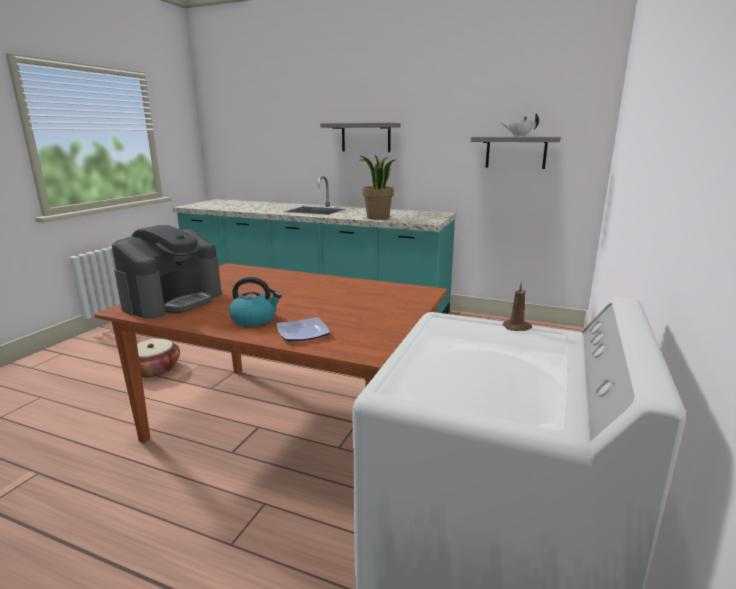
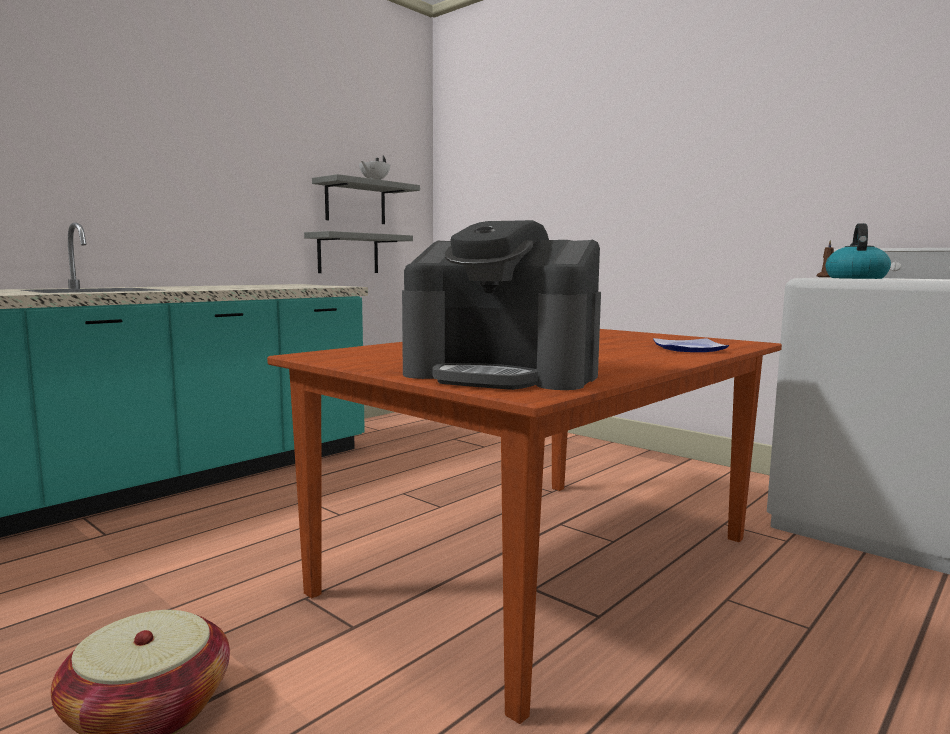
camera: 70 degrees left, 10 degrees down
(173, 301) = (503, 374): coffee machine -> coffee machine turned 150 degrees clockwise
(255, 319) = (630, 356): kettle -> kettle (855, 278)
(366, 137) = (138, 158): grey shelf -> grey shelf (348, 253)
(377, 218) = (261, 288): potted plant -> none

